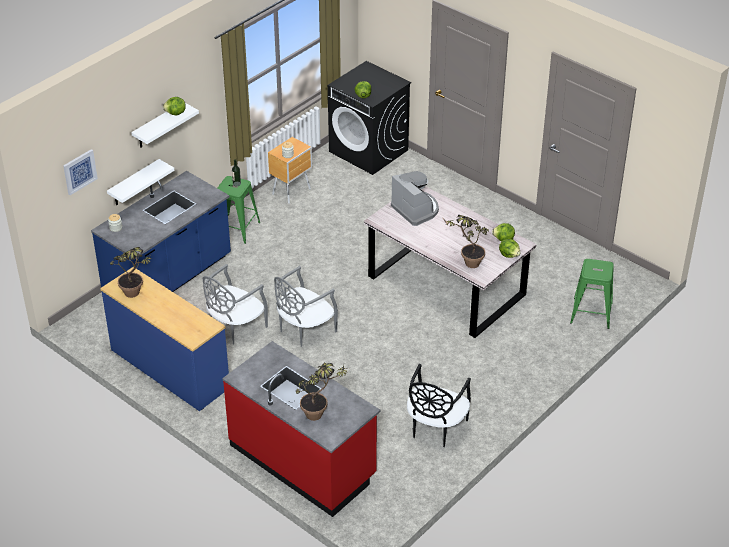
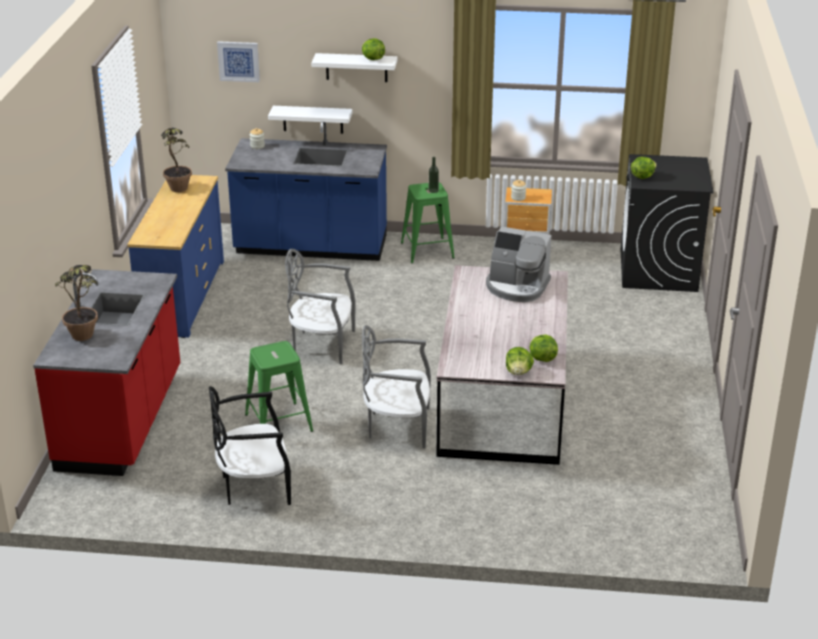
camera: 55 degrees right, 10 degrees down
(235, 327) = (281, 306): grey chair -> grey chair (397, 426)
(416, 209) = (517, 287): coffee machine -> coffee machine turned 90 degrees clockwise
(466, 263) = (465, 350): potted plant -> none
(591, 313) = (590, 528): green stool -> green stool (279, 423)

